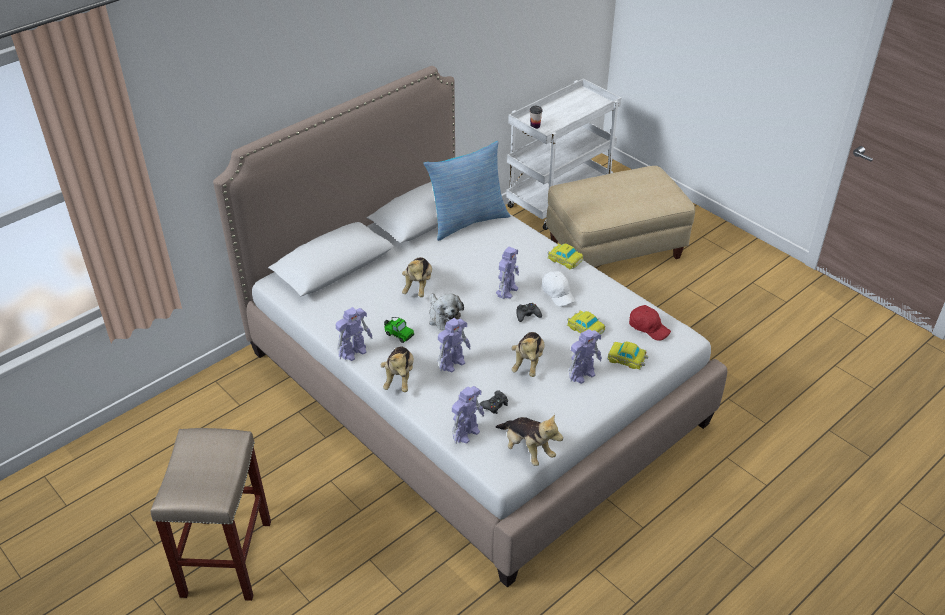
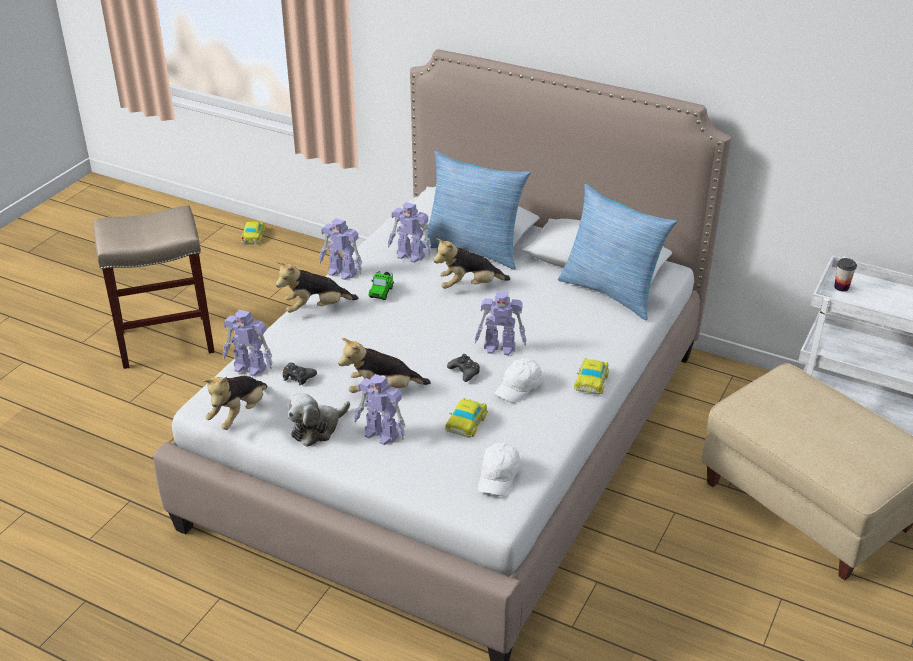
camera: 70 degrees right, 5 degrees down
(368, 271) = (474, 249): none -> pillow
(444, 317) = (425, 314): plush toy -> plush toy (317, 428)
(453, 363) = (354, 336): toy robot -> toy robot (411, 256)
(627, 359) = (426, 467): toy car -> toy car (253, 236)
(648, 328) = (498, 476): red cap -> white cap

